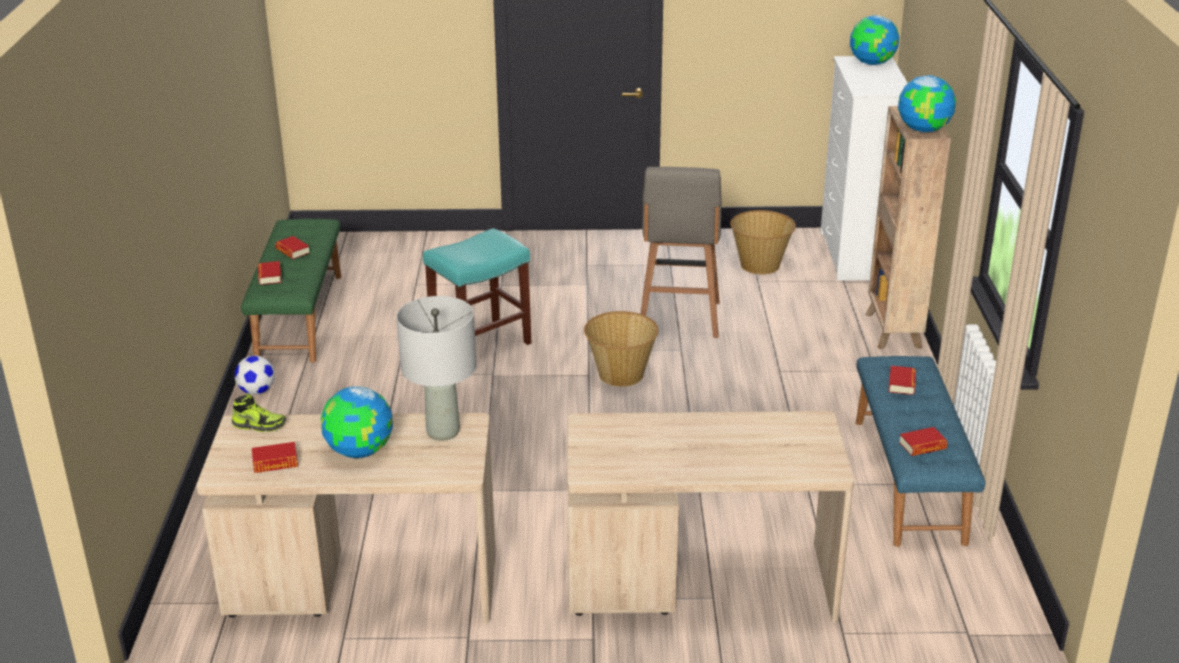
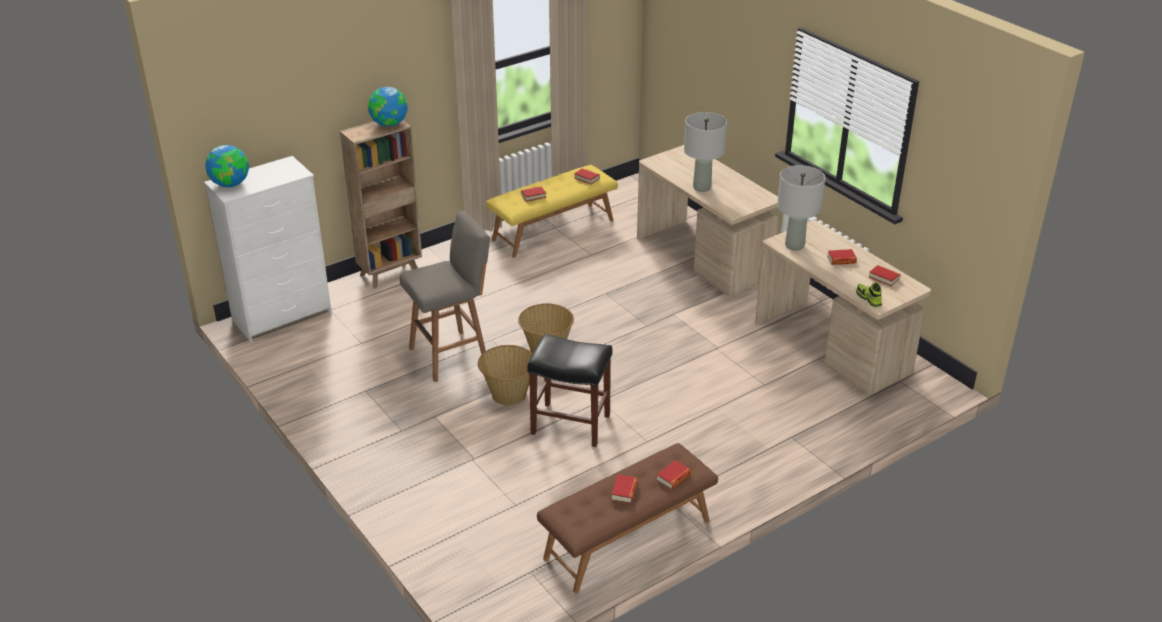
camera: 125 degrees left, 5 degrees up
(257, 391) = (739, 494): football -> none
(299, 317) = (628, 540): green bench -> brown bench
(360, 451) = (841, 260): globe -> book
(481, 343) = (569, 424): turquoise stool -> black stool
(688, 430) = (702, 187): none -> grey table lamp
(760, 265) = (332, 350): basket -> basket (508, 394)
(910, 479) = (553, 229): blue bench -> yellow bench

